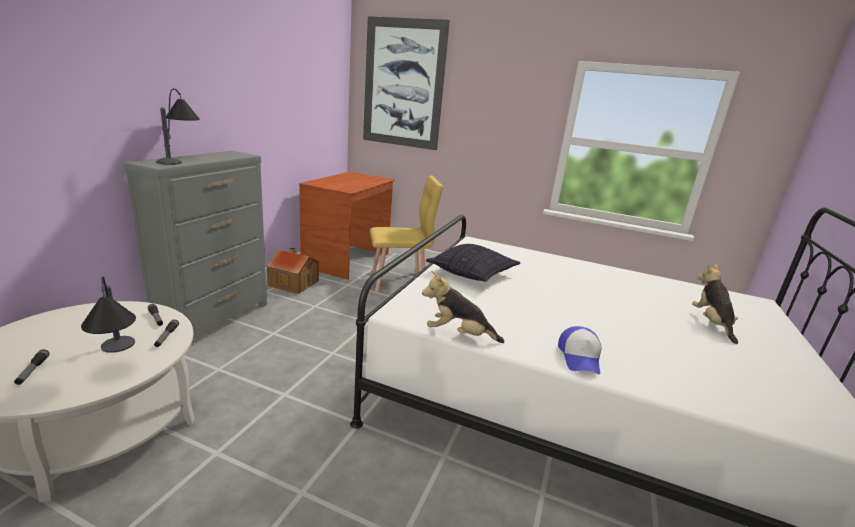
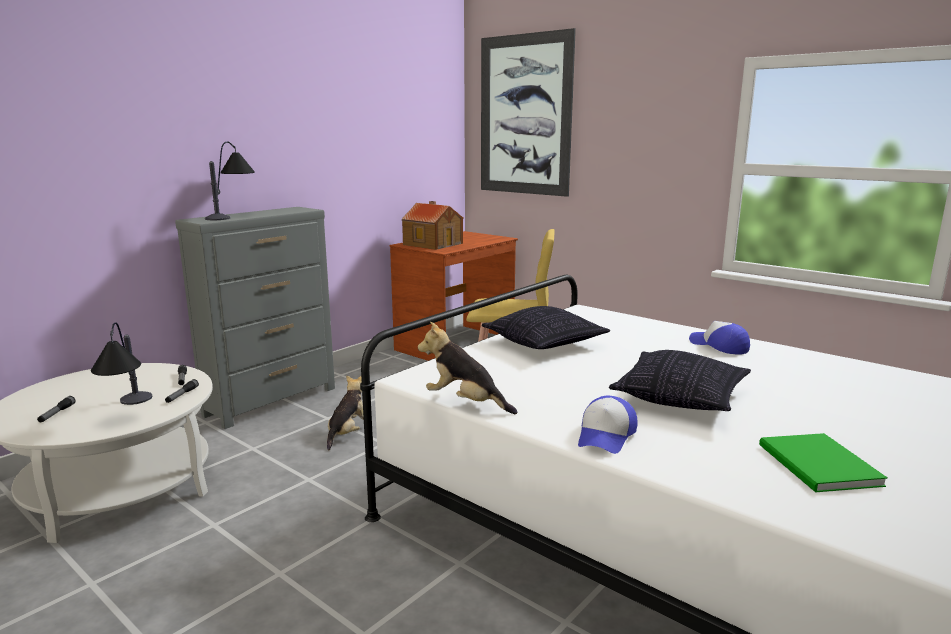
camera: 20 degrees right, 5 degrees down
(293, 283) = (377, 367): toy house -> toy house (433, 244)
(584, 270) = (719, 346): none -> cap
(597, 318) = (679, 398): none -> pillow
(711, 323) = (868, 416): plush toy -> plush toy (348, 433)
(721, 370) = (818, 466): none -> green book

